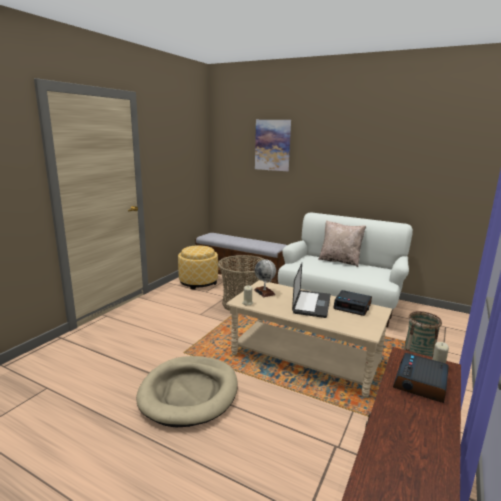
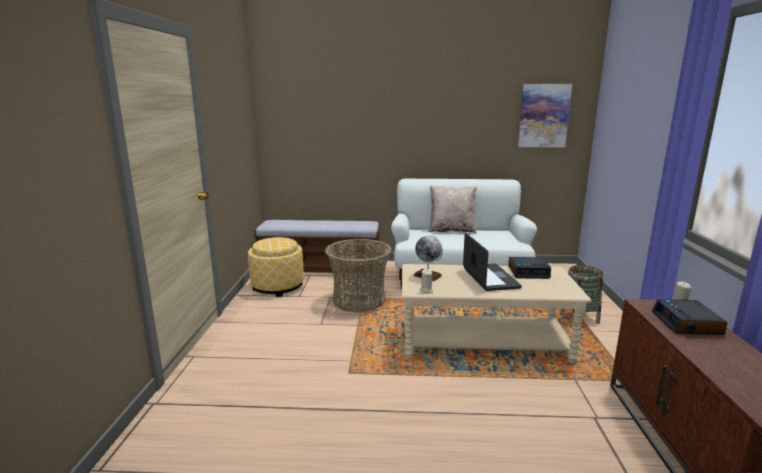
camera: 25 degrees left, 0 degrees up
(189, 393) = (404, 416): beige dog bed -> none
(272, 145) = (347, 100): picture -> picture (543, 115)

